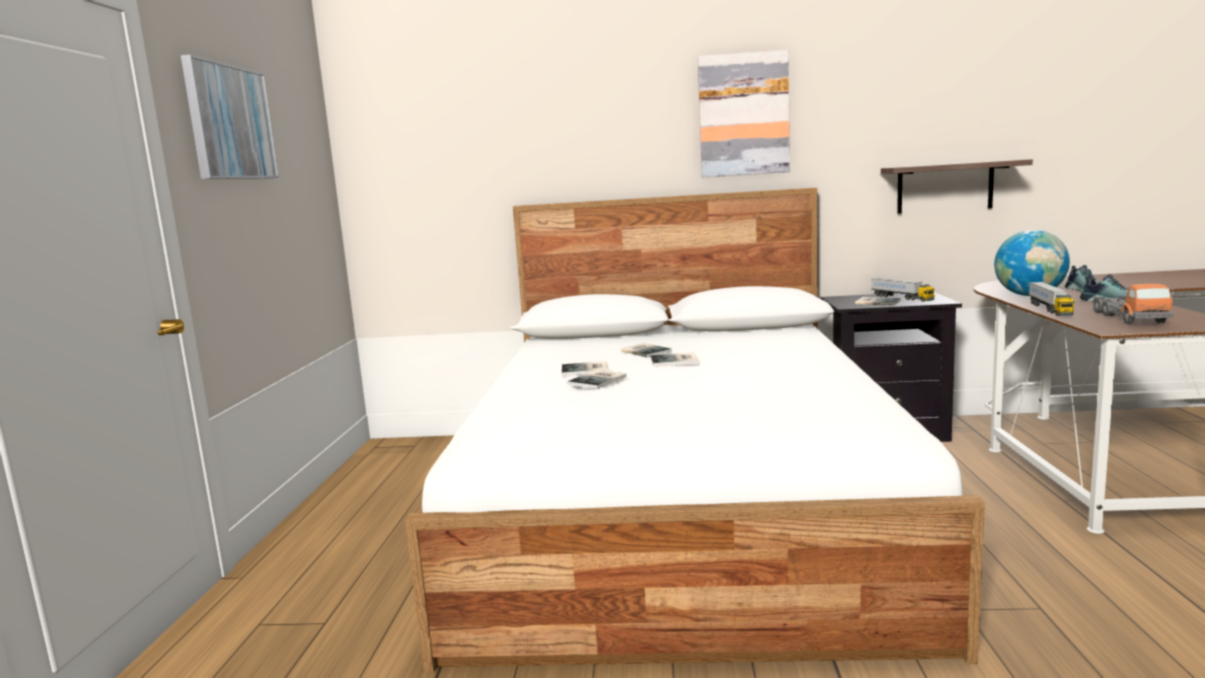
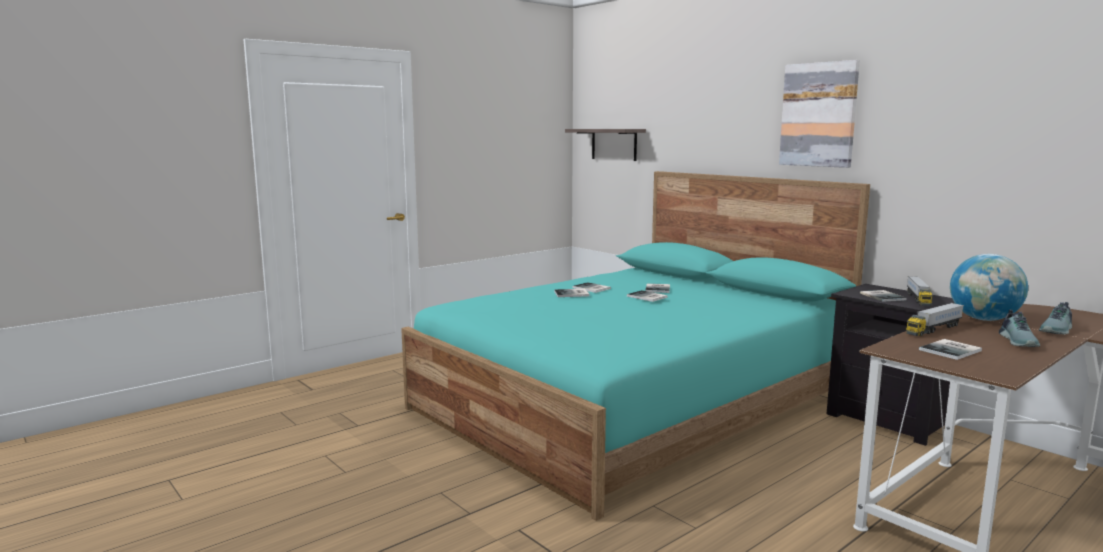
camera: 45 degrees right, 0 degrees up
(230, 122) = (471, 111): picture -> none
(681, 508) = (635, 402): white bed -> turquoise bed
(944, 187) = (1000, 199): shelf -> shelf (614, 144)
(1129, 318) = (952, 350): toy truck -> book

